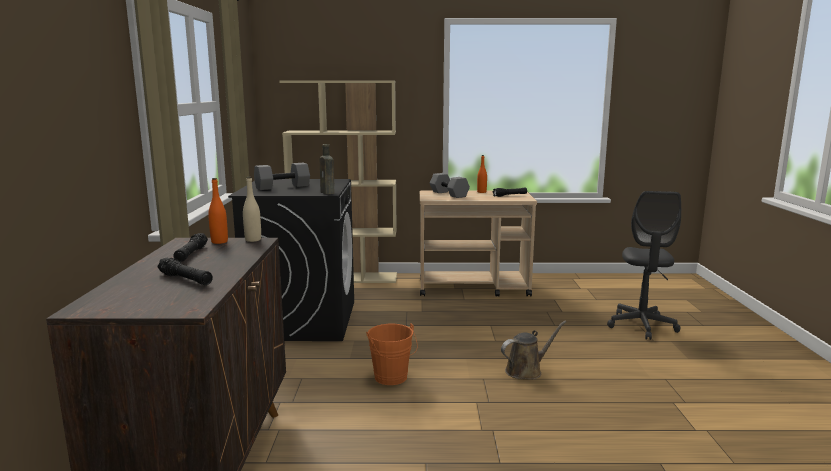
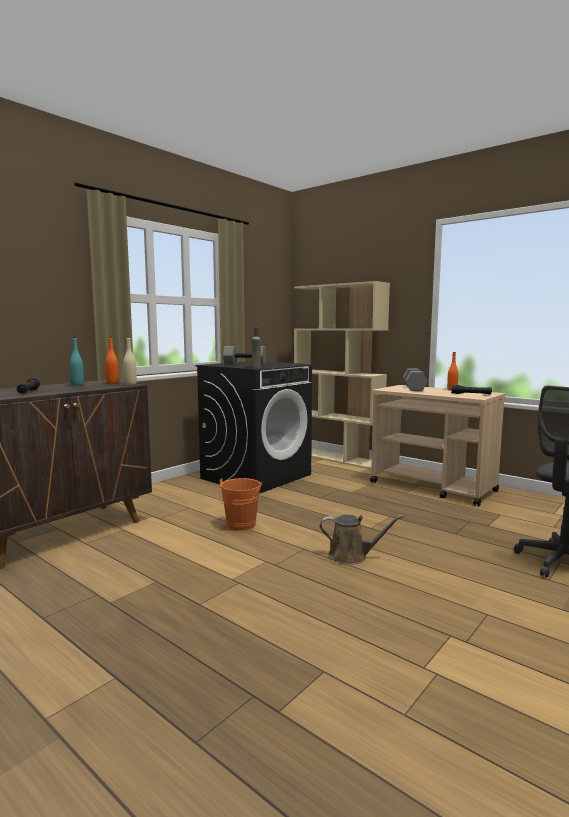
camera: 40 degrees right, 5 degrees down
(191, 254) = (77, 385): black flashlight -> turquoise bottle

